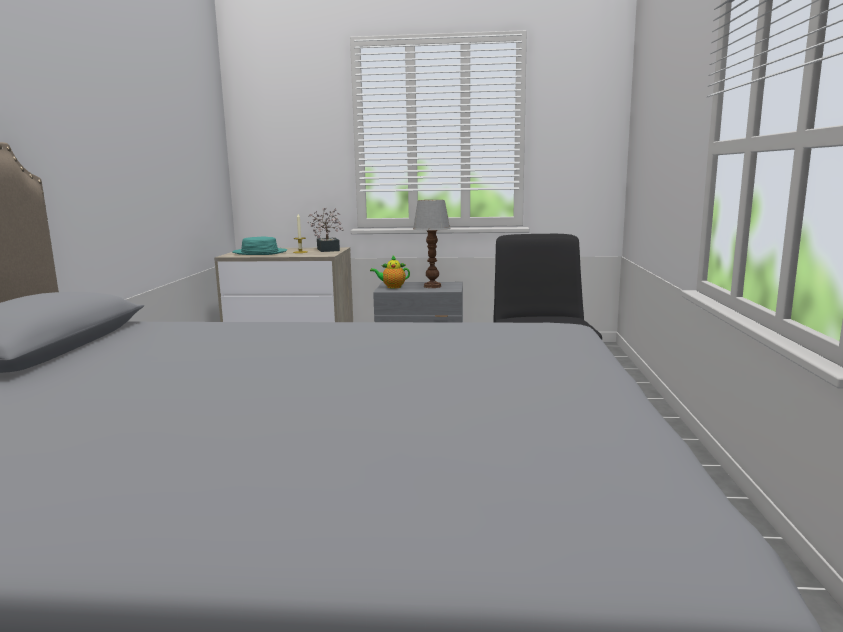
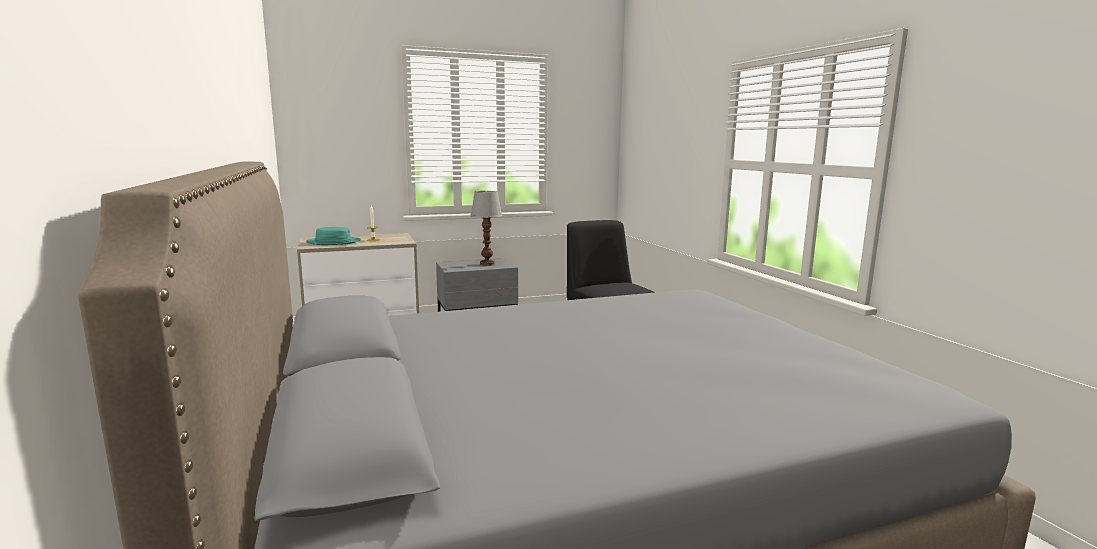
camera: 25 degrees left, 0 degrees up
(328, 249) = (392, 236): potted plant -> none
(392, 287) = (454, 266): teapot -> none

